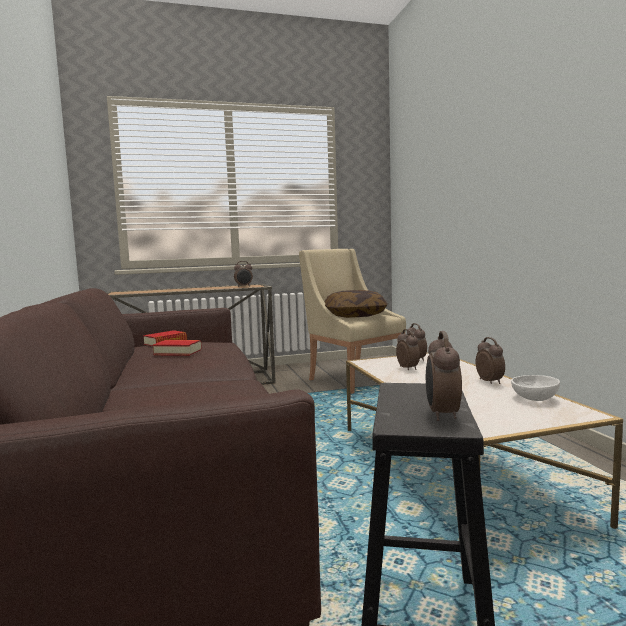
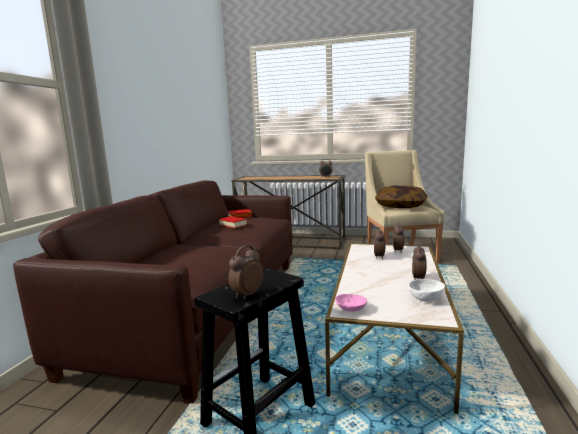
camera: 30 degrees right, 5 degrees up
(484, 425) = (350, 309): none -> pink bowl

